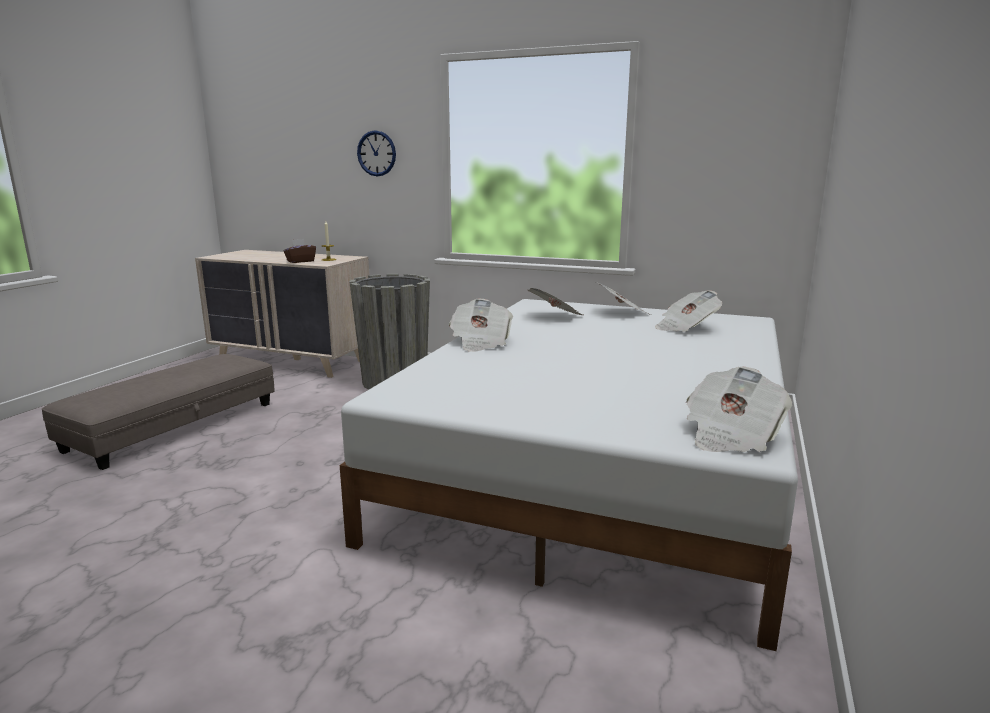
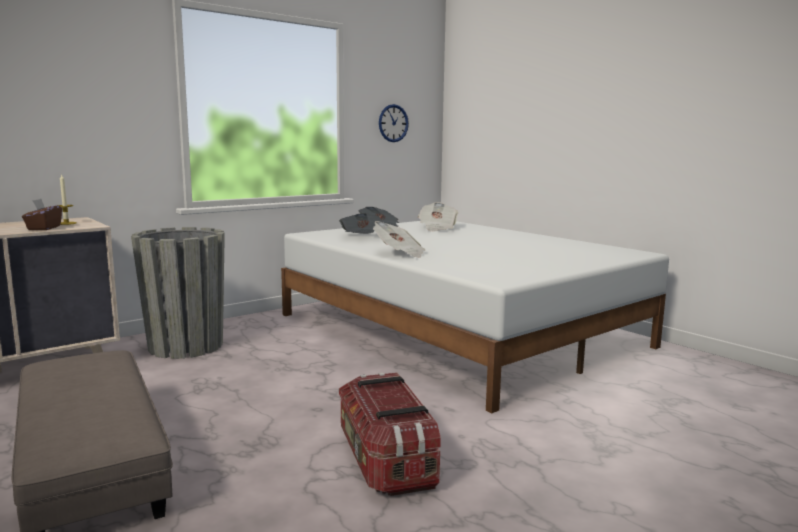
camera: 60 degrees left, 5 degrees down
(209, 518) = (385, 459): none -> storage box
(376, 153) = (92, 94): wall clock -> wall clock (393, 123)
(730, 435) = (622, 252): newspaper -> none

